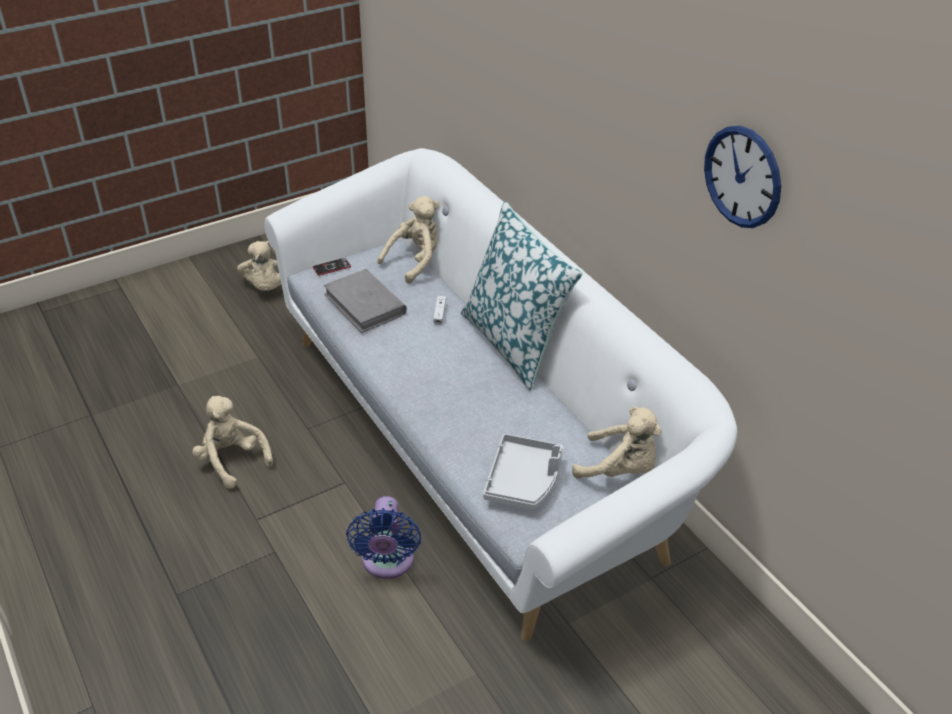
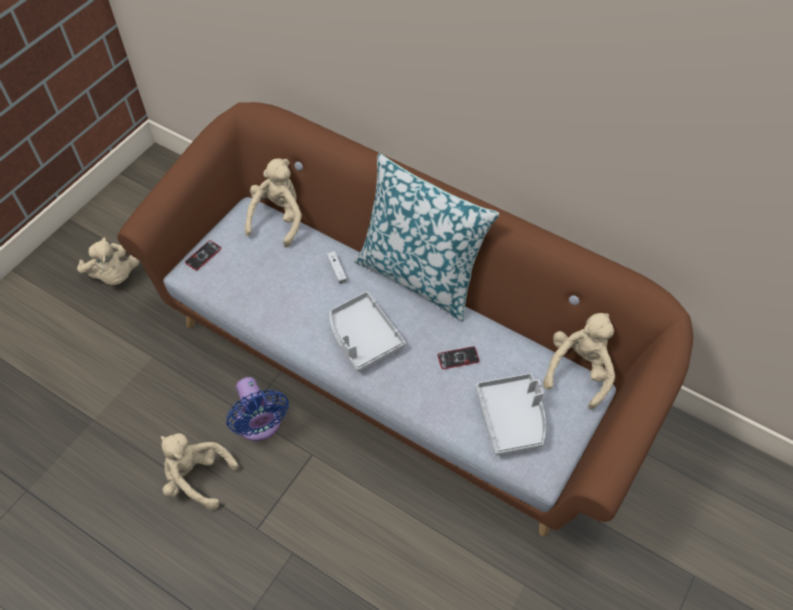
camera: 25 degrees left, 15 degrees up
(365, 304) = (263, 287): grey book -> none
(387, 563) = (395, 517): blue fan -> blue fan (260, 425)
(427, 369) = (363, 337): none -> grey tray
(474, 438) = (396, 361): white sofa -> brown sofa
(504, 415) = (458, 358): none -> phone
(620, 469) = (579, 370): beige plush toy -> beige plush toy turned 60 degrees counterclockwise
(742, 177) = (683, 110): wall clock -> none

